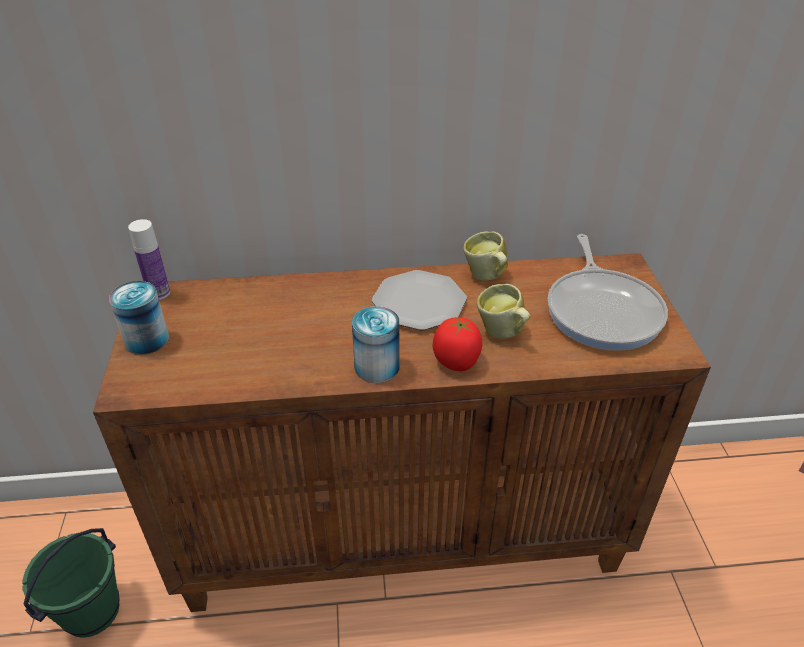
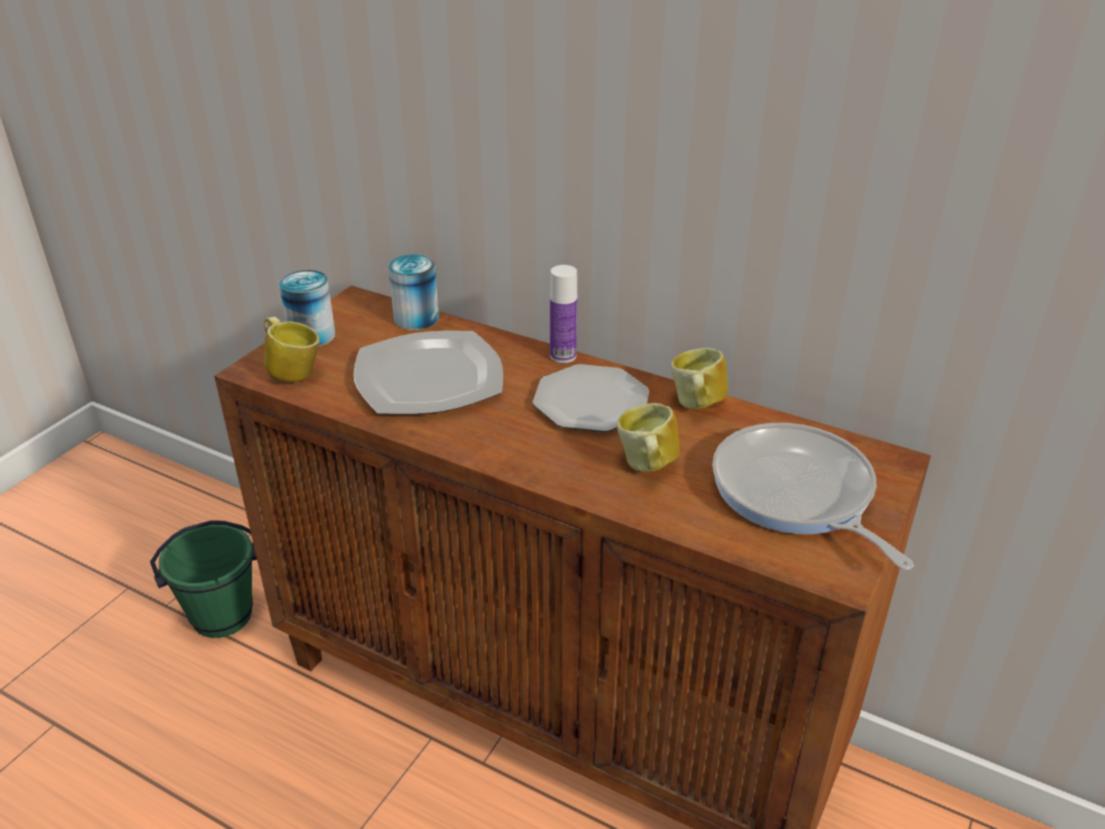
camera: 35 degrees right, 5 degrees down
(159, 293) = (362, 301): bottle -> bottle (563, 356)
(165, 378) = (293, 372): none -> mug
(284, 333) = (430, 377): none -> plate
(377, 367) = (480, 442): can -> can (416, 318)
(456, 362) = (564, 472): tomato -> none
(603, 310) = (796, 494): frying pan -> frying pan turned 120 degrees clockwise

